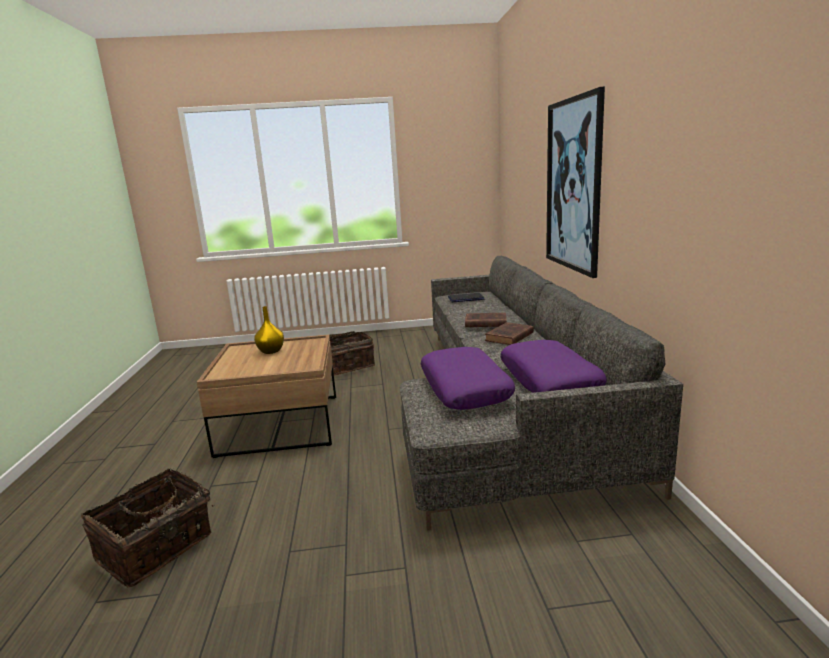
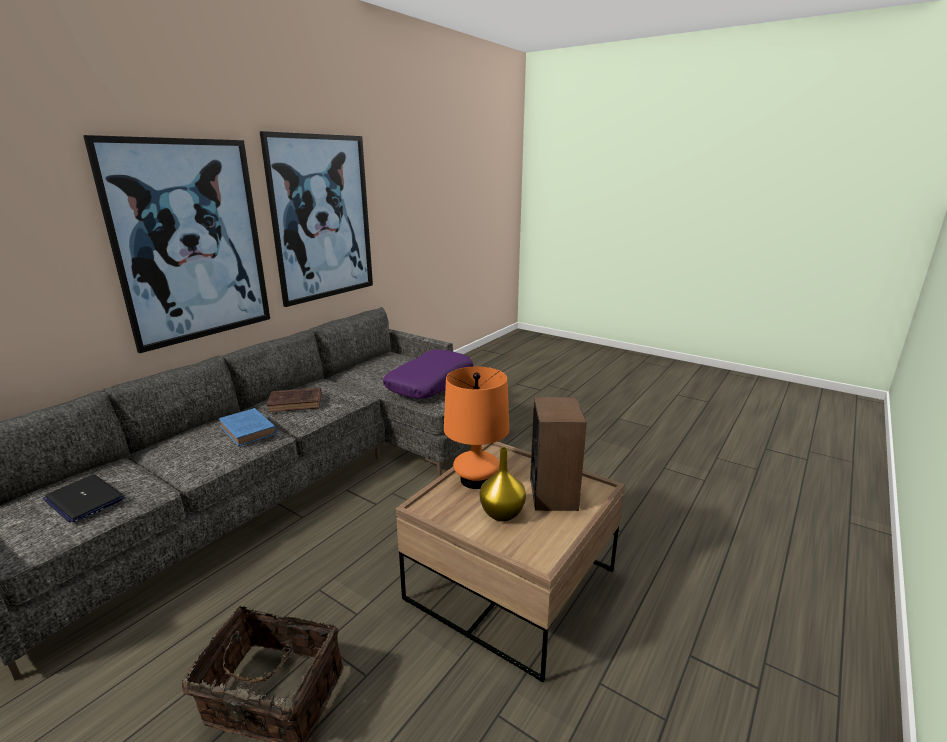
camera: 140 degrees left, 5 degrees up
(157, 548) = (668, 495): basket -> none
(246, 366) = (553, 494): none -> speaker
(303, 355) = (476, 479): none -> orange table lamp
(484, 323) = (249, 430): brown book -> blue book
(549, 381) = (380, 369): purple pillow -> none
(650, 177) = (322, 218): none -> picture

